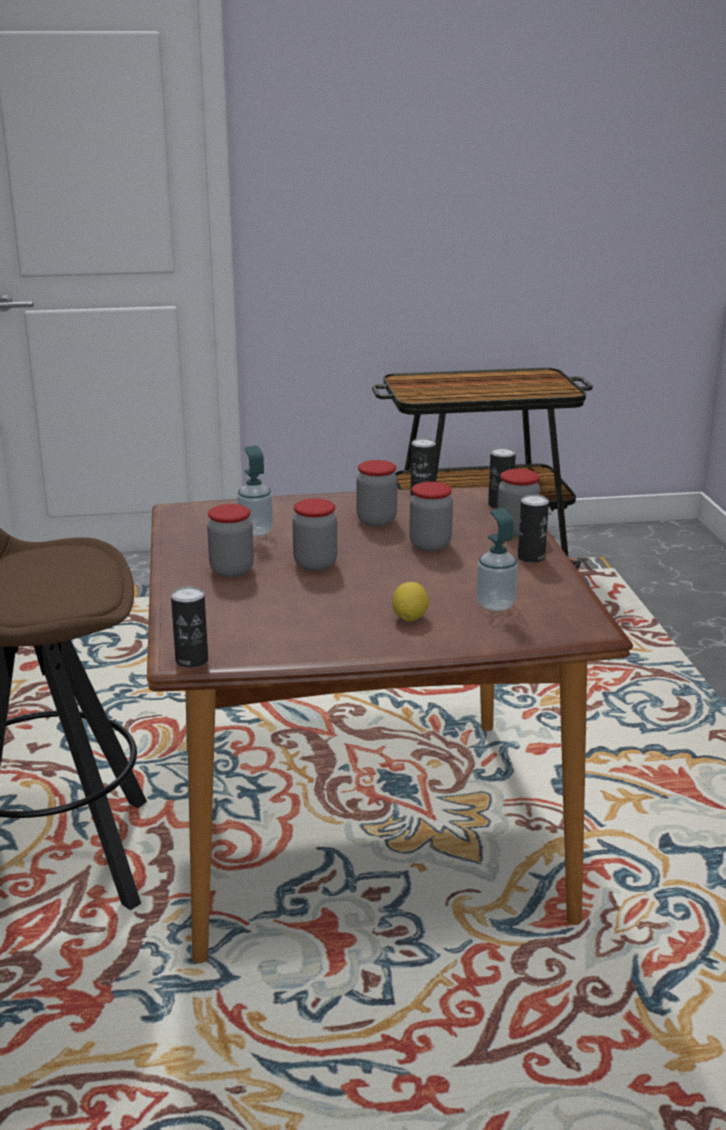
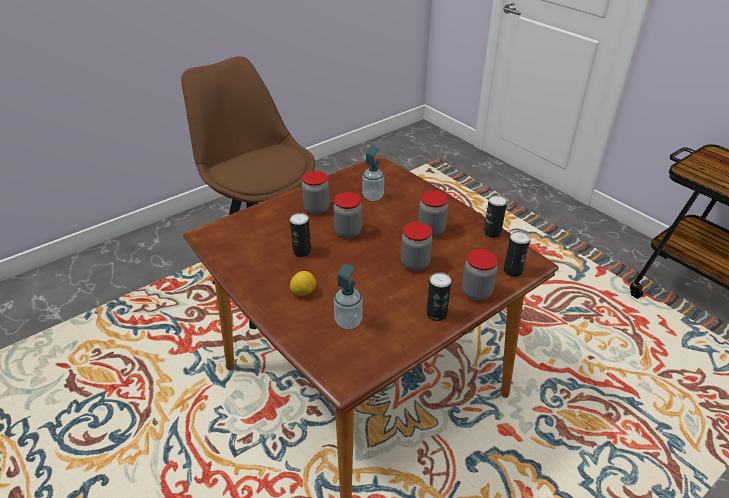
camera: 60 degrees right, 15 degrees up
(192, 660) = (205, 238): can -> can (302, 251)

